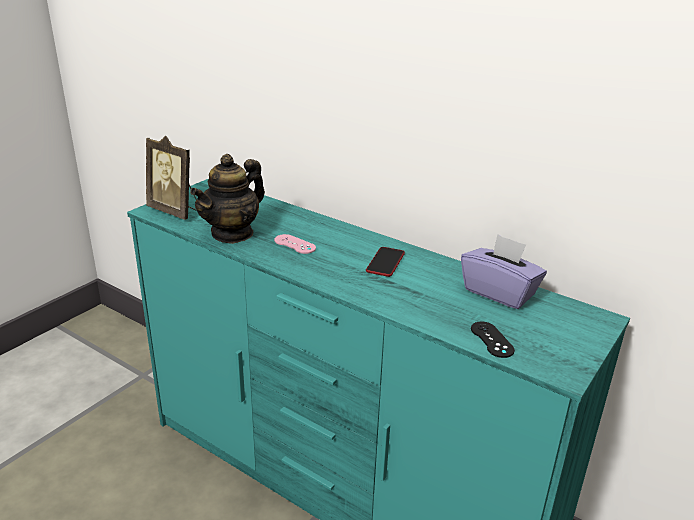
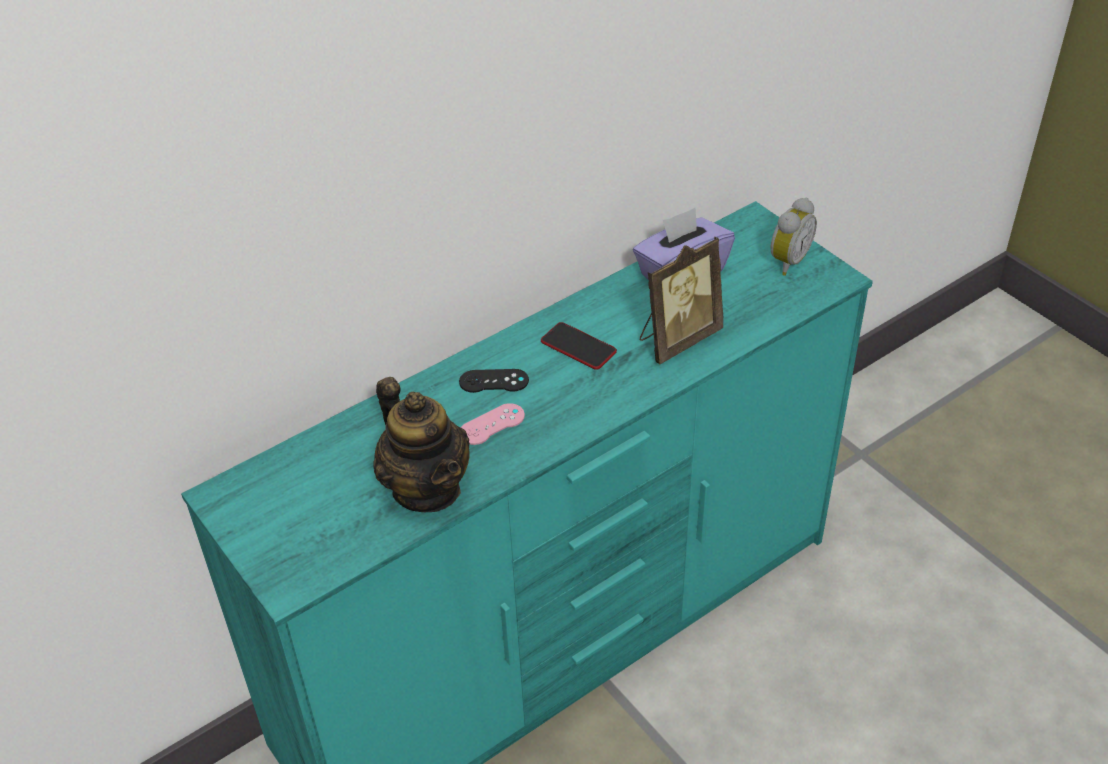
camera: 70 degrees left, 15 degrees up
(176, 211) = (309, 552): picture frame -> picture frame (677, 339)
(492, 339) = (771, 308): black game controller -> black game controller (494, 381)
(562, 342) = (787, 261): none -> alarm clock

